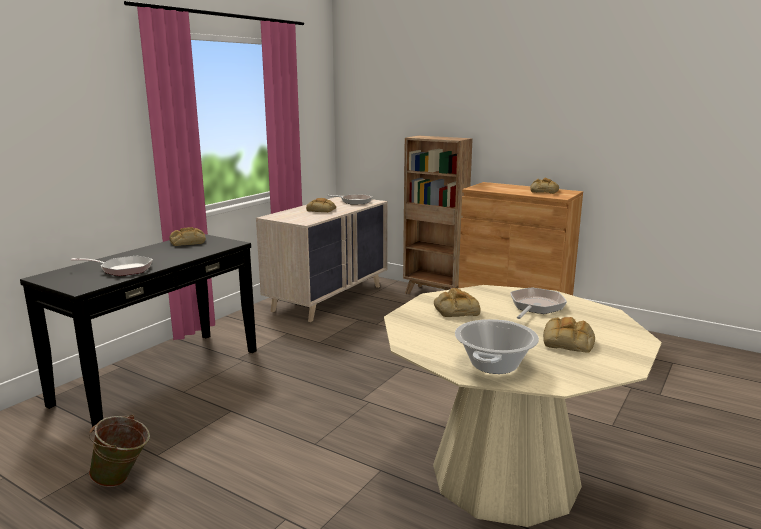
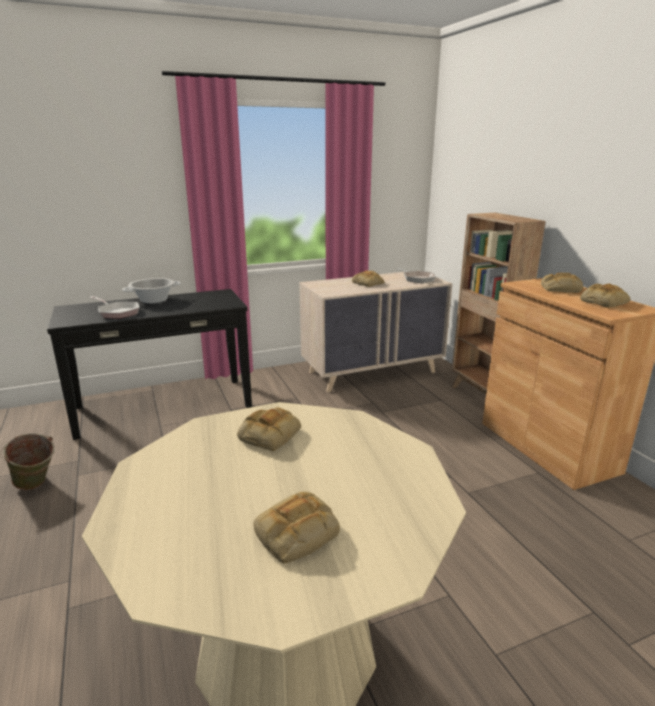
camera: 35 degrees right, 5 degrees up
(187, 242) = (205, 296): bread -> bread (560, 289)
(494, 364) = (160, 526): cooking pot -> cooking pot (153, 300)
(535, 306) = (360, 462): frying pan -> none

